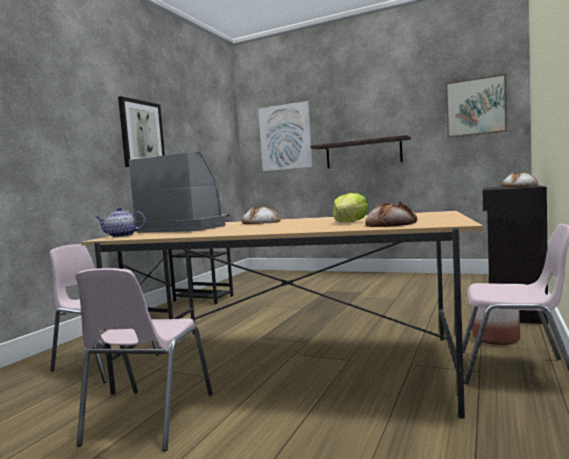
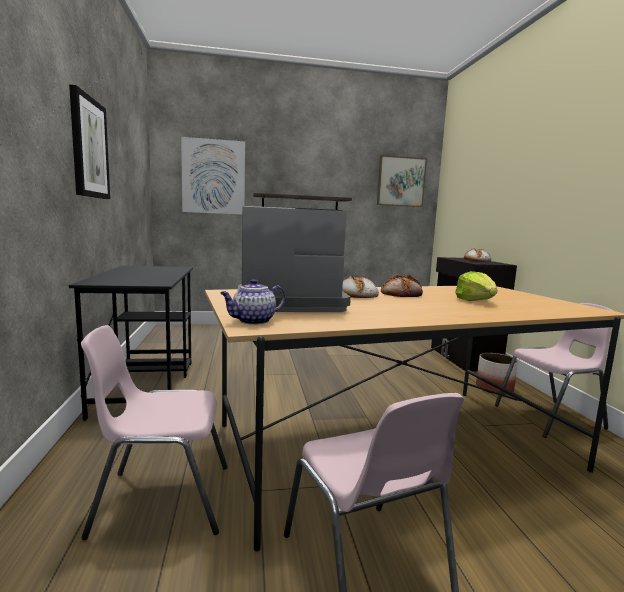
camera: 35 degrees left, 5 degrees up
(391, 224) = (539, 308): bread -> bread (401, 293)

